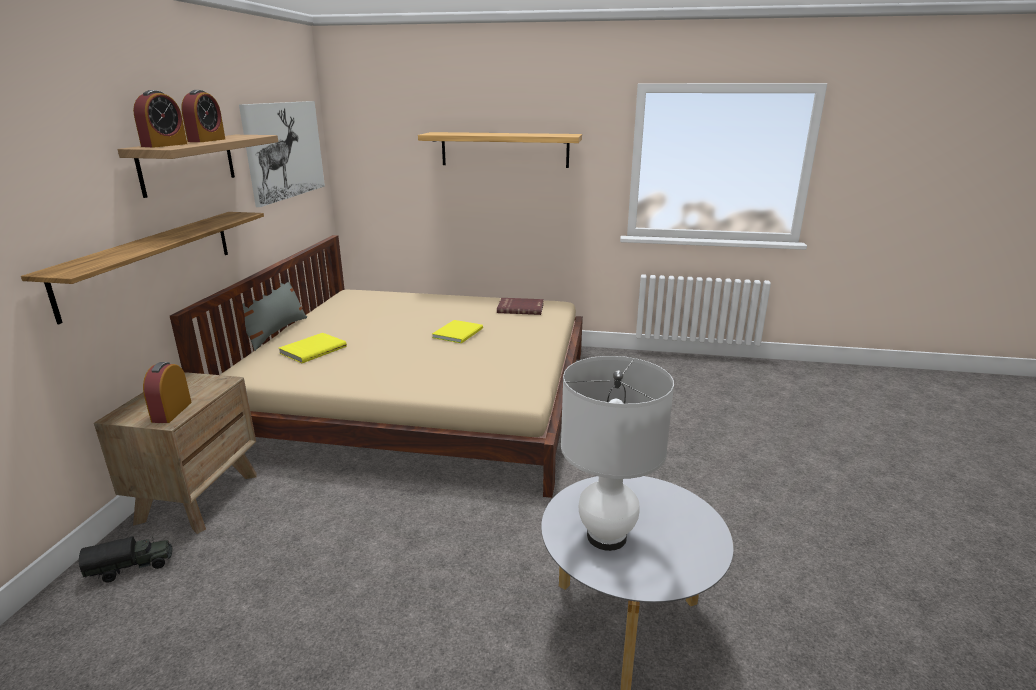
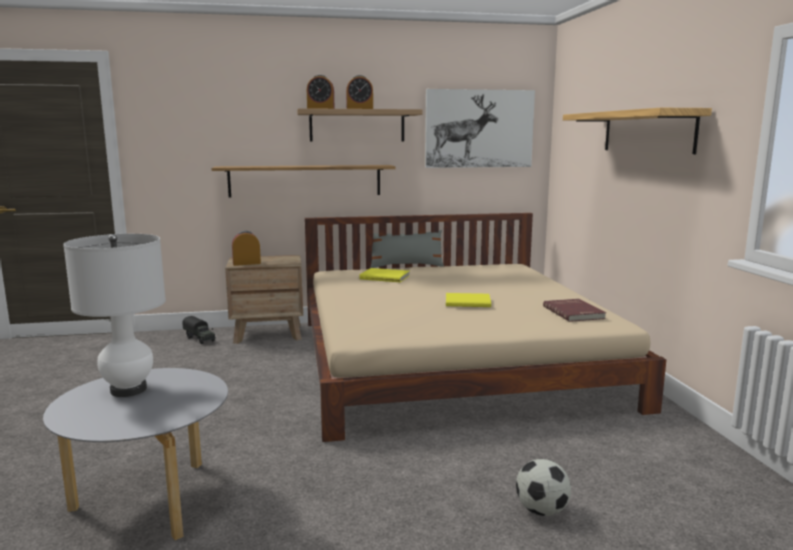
camera: 70 degrees right, 10 degrees down
(686, 426) = (541, 510): none -> football

